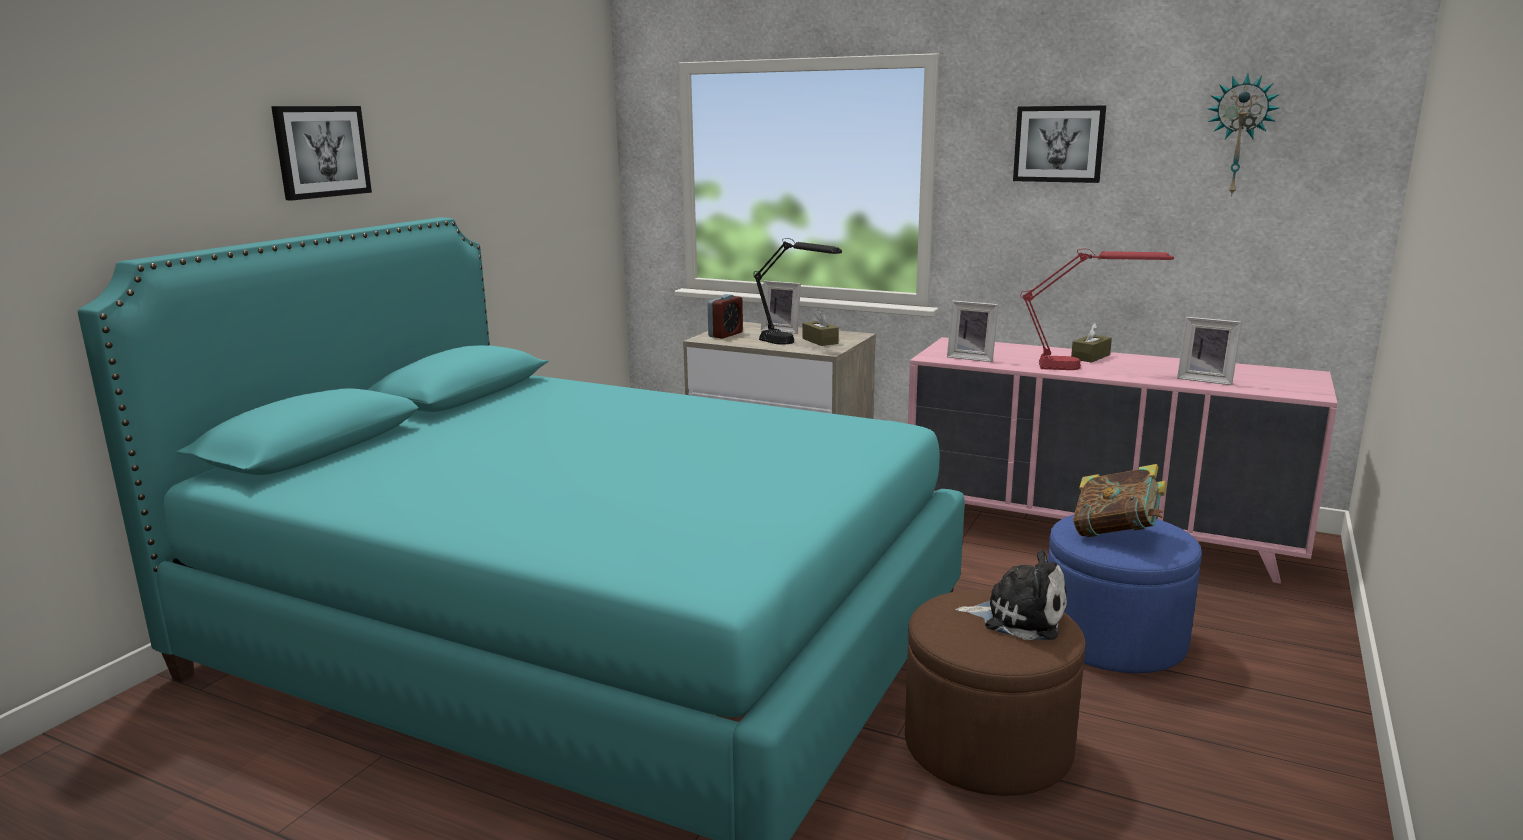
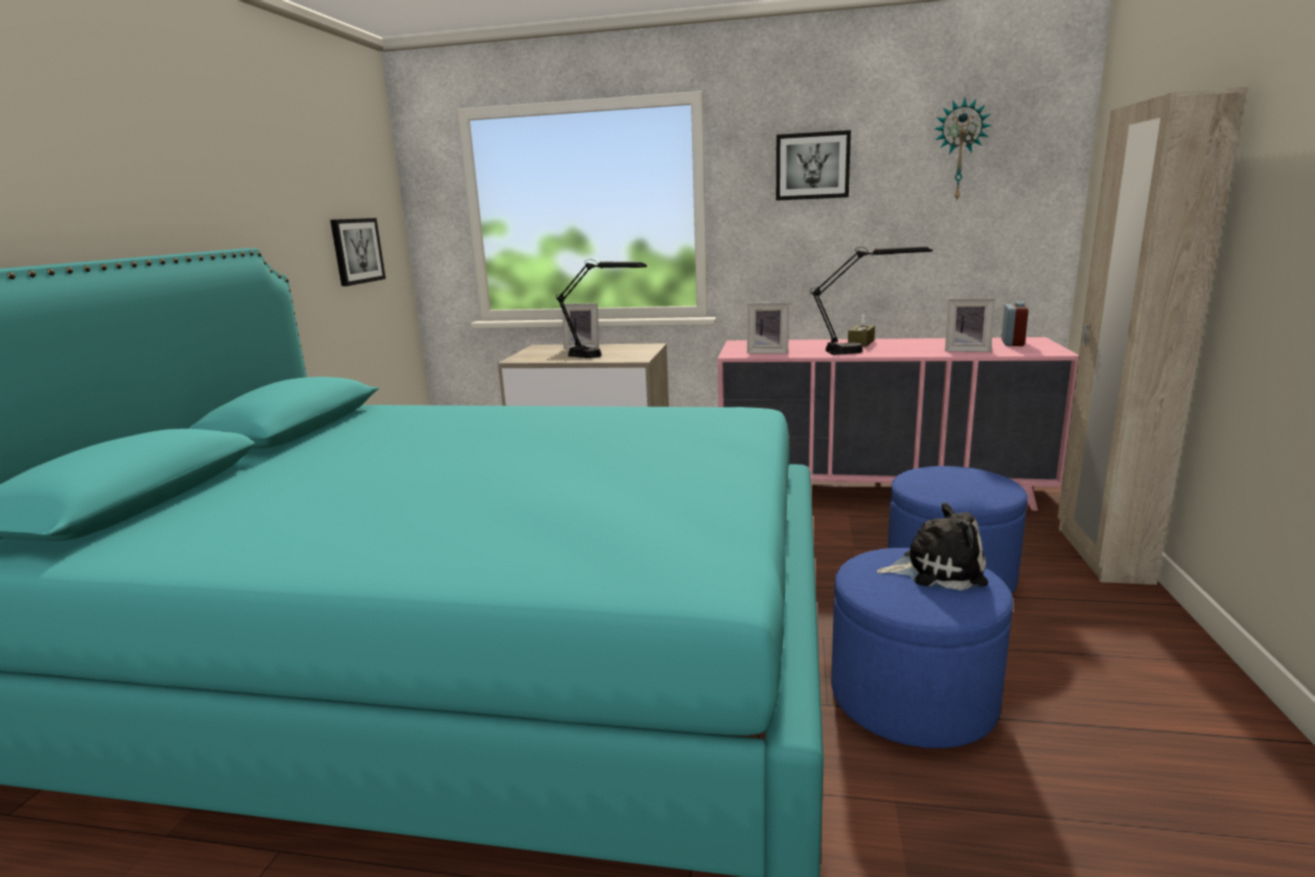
camera: 15 degrees left, 0 degrees up
(321, 151) = (96, 168): picture -> picture (357, 251)
(725, 334) = (534, 355): alarm clock -> alarm clock (1012, 343)
(820, 341) = (624, 352): brown tissue box -> none
(987, 746) = (912, 697): brown ottoman -> blue ottoman
(1087, 367) = (867, 350): red table lamp -> black table lamp
(1116, 534) = (952, 483): book -> none
(1319, 645) = (1101, 554): none -> beige wardrobe

